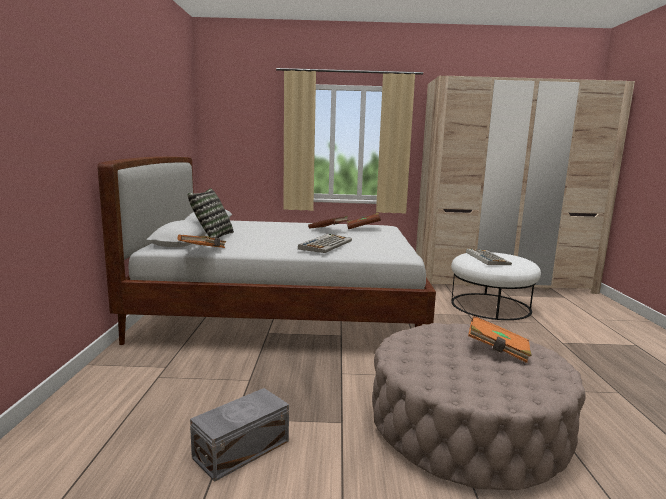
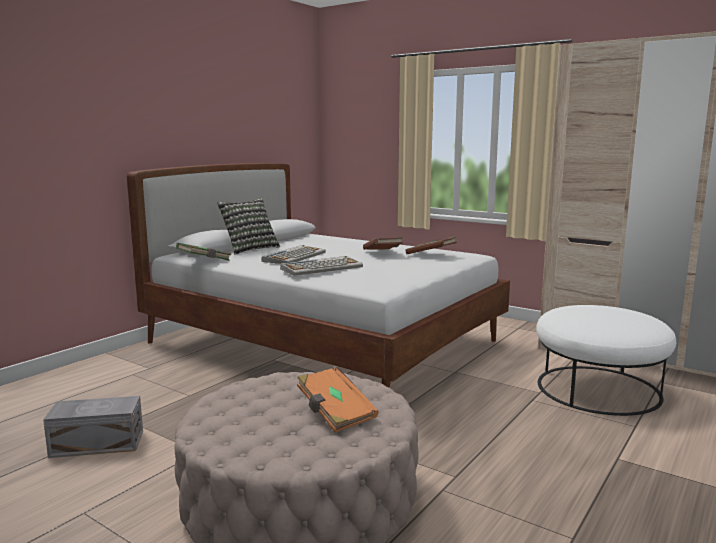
camera: 35 degrees right, 0 degrees up
(204, 251) = (204, 261): orange book -> green book
(486, 258) = (586, 315): keyboard -> keyboard (294, 256)

